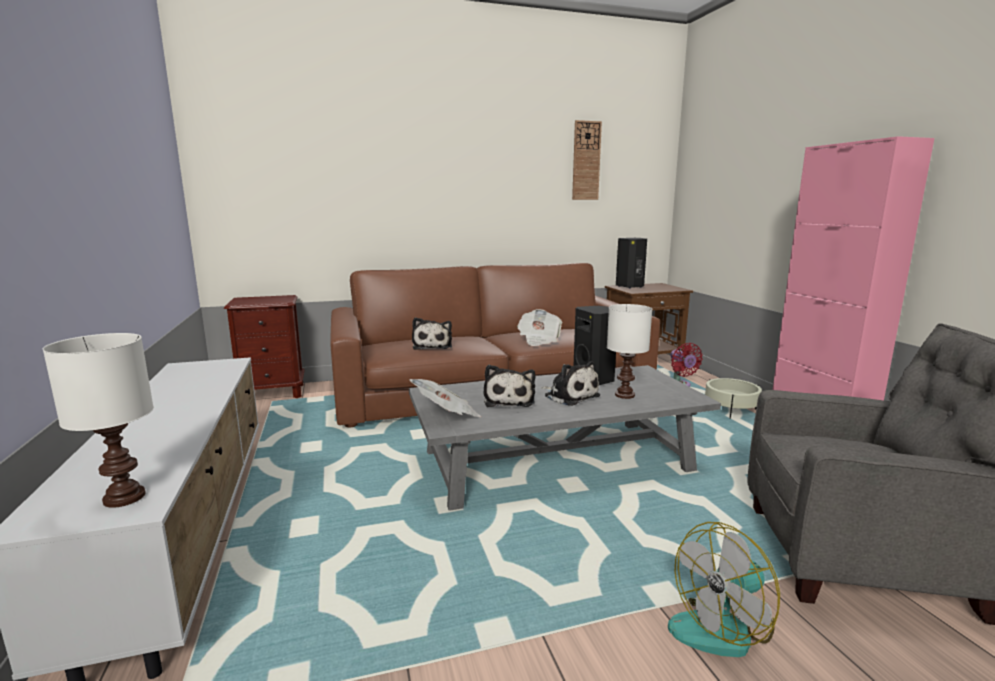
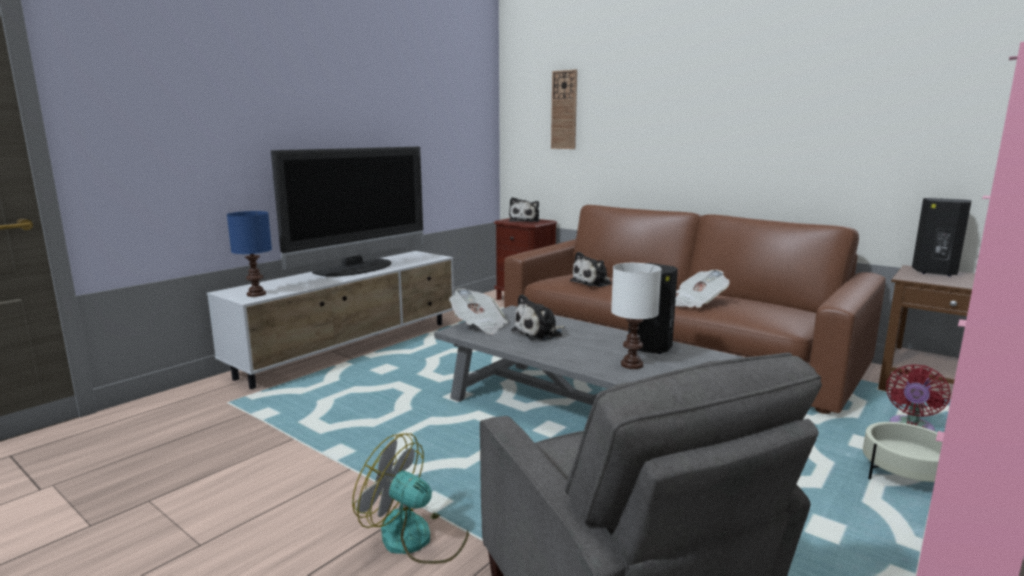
camera: 55 degrees right, 0 degrees up
(124, 498) = (255, 294): white table lamp -> blue table lamp
(169, 405) = (358, 269): none -> television
(570, 396) = (588, 348): plush toy -> plush toy (525, 221)
(586, 161) = (891, 86): wall clock -> wall clock (564, 110)

